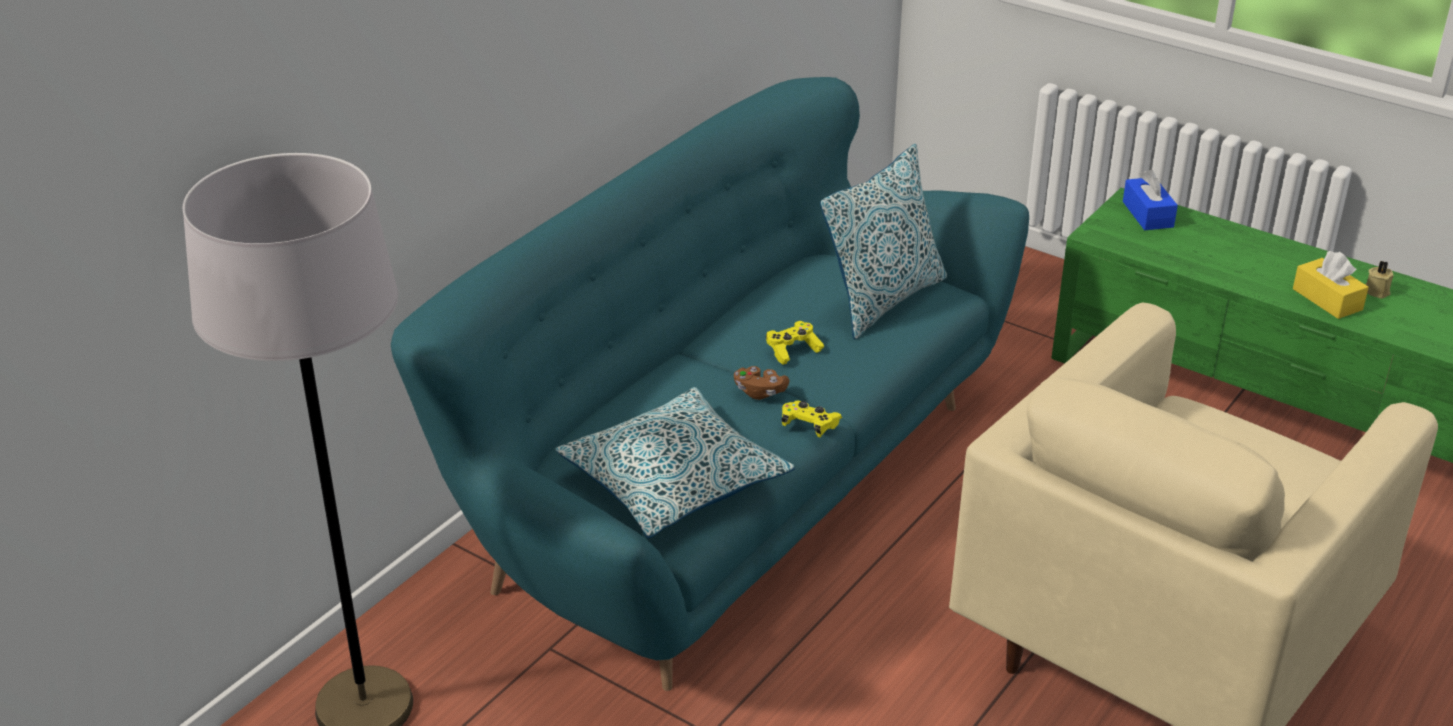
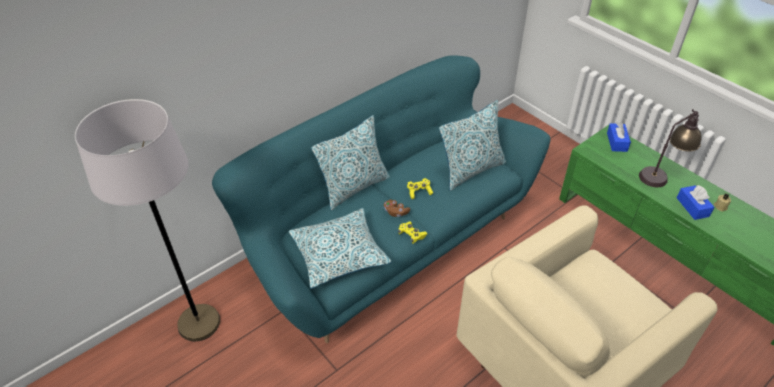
camera: 15 degrees right, 10 degrees up
(651, 364) = (354, 187): none -> pillow
(1253, 256) = (662, 175): none -> table lamp
(1327, 299) = (692, 207): yellow tissue box -> blue tissue box

